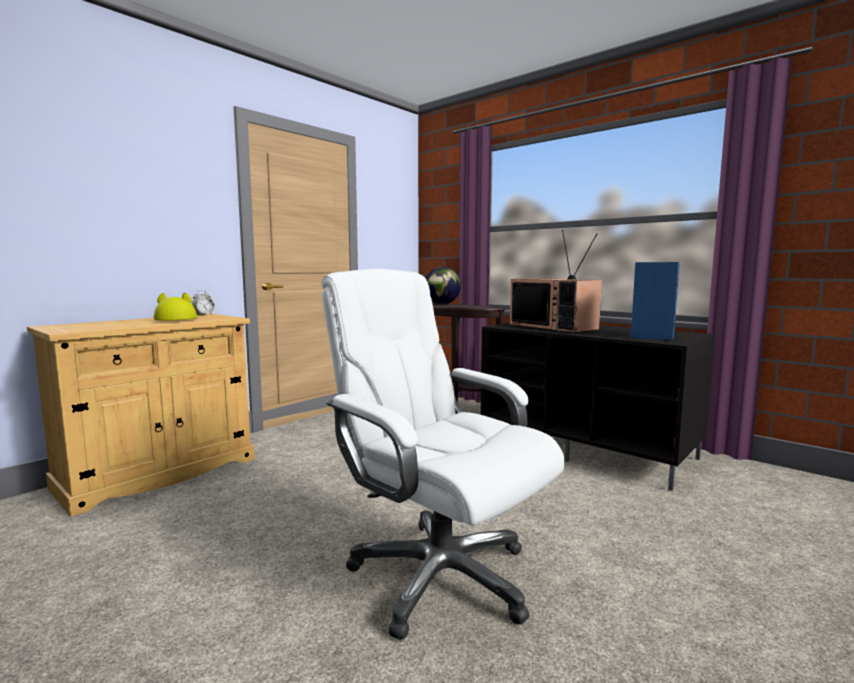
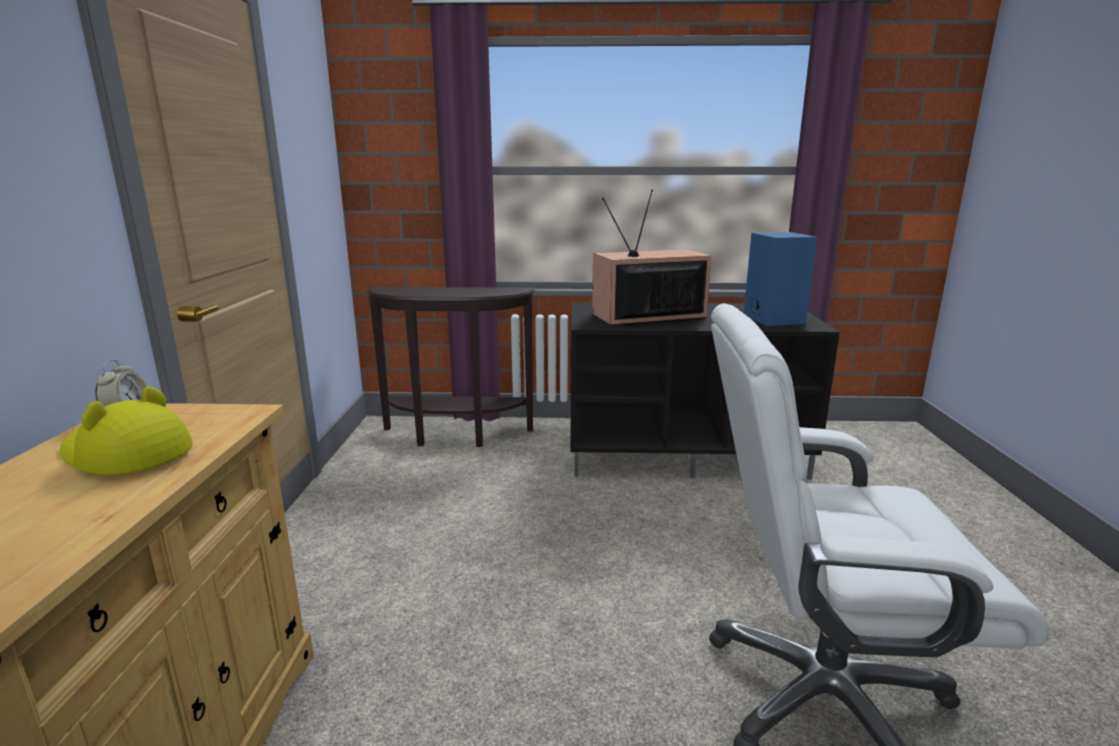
camera: 40 degrees left, 10 degrees up
(442, 304) = (432, 290): globe -> none
(554, 327) = (648, 316): television -> television turned 150 degrees clockwise

